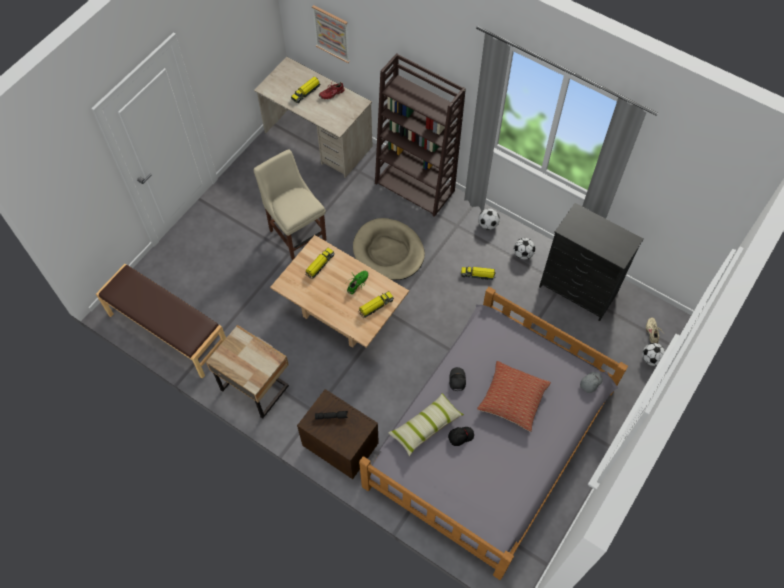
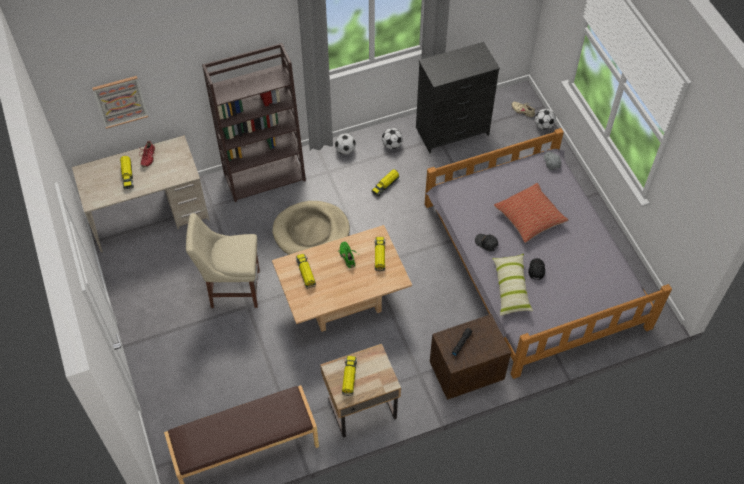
camera: 55 degrees left, 5 degrees down
(239, 352) = (349, 377): none -> toy truck

